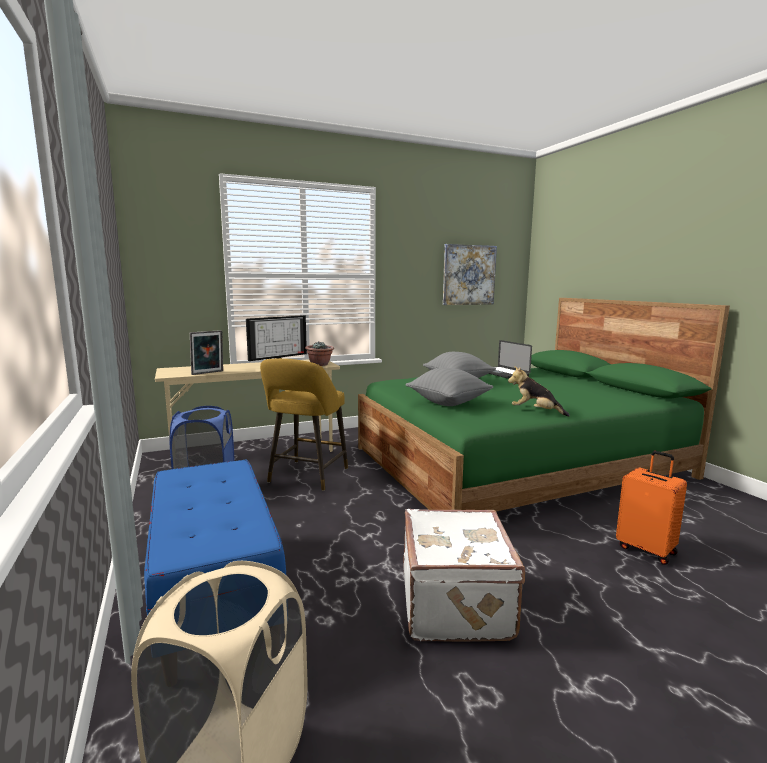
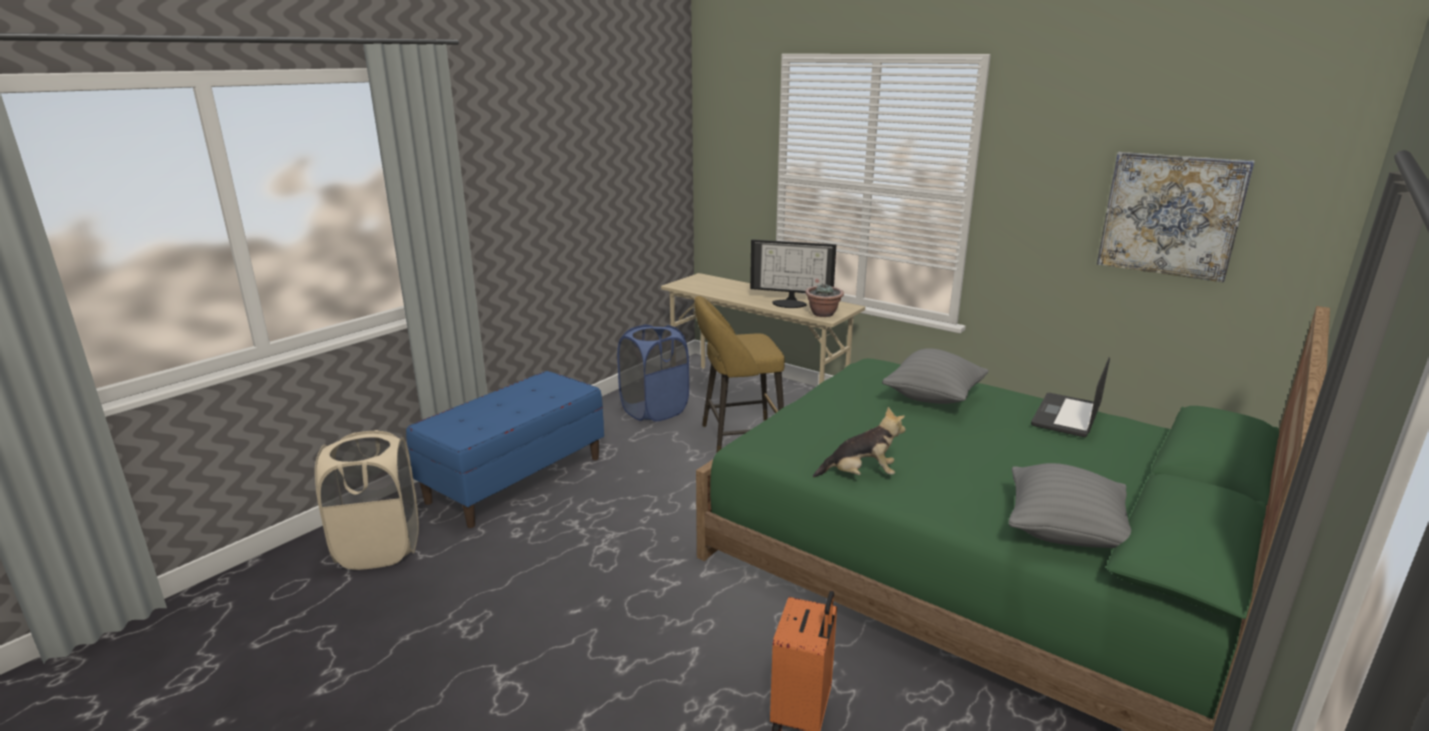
camera: 60 degrees right, 10 degrees up
(208, 373) = (707, 292): picture frame -> none
(448, 403) = (816, 416): grey pillow -> grey pillow (1064, 532)
(457, 603) = (578, 589): white suitcase -> none
(535, 412) = (860, 475): plush toy -> plush toy turned 90 degrees clockwise

